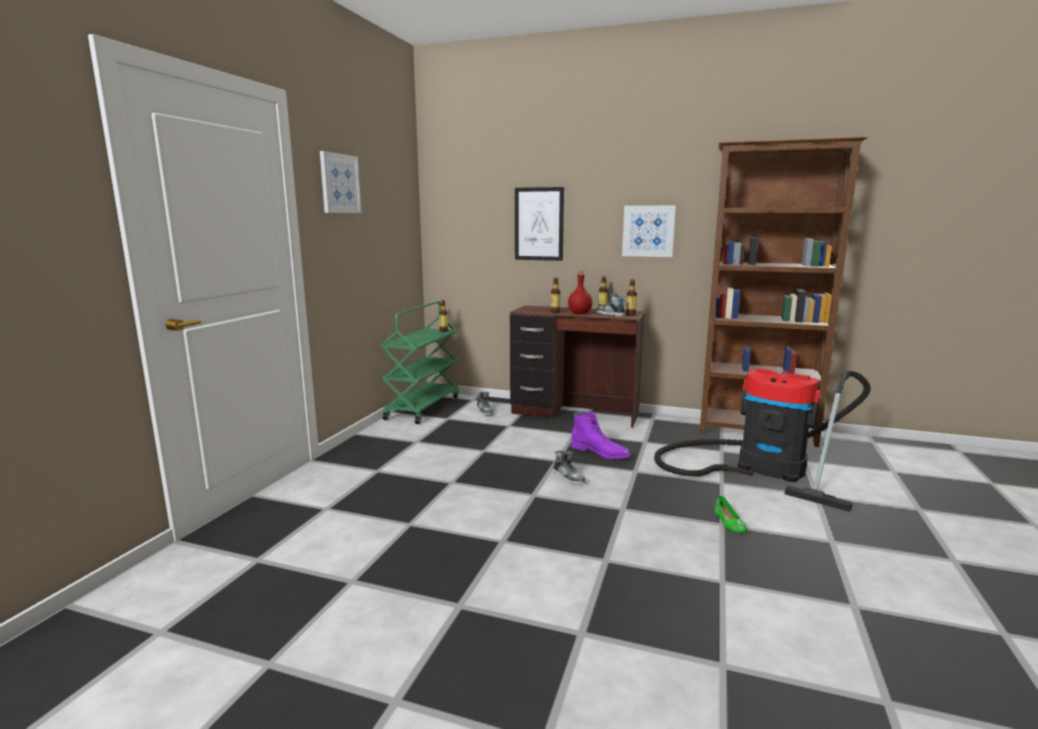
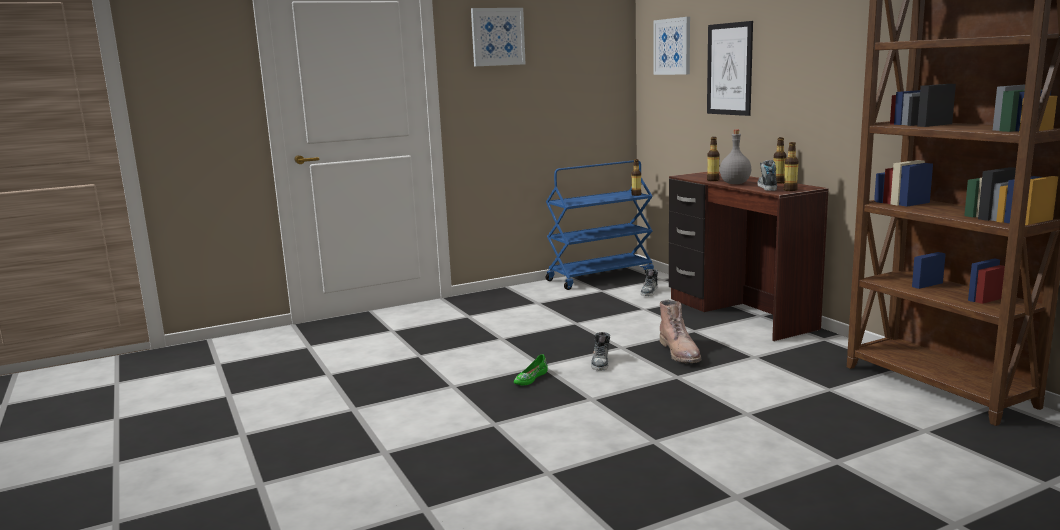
camera: 45 degrees right, 0 degrees up
(423, 407) = (600, 277): green cart -> blue cart
(579, 313) = (735, 183): red bottle -> grey bottle
(601, 452) = (681, 353): purple boot -> brown boot
(648, 231) = (837, 76): picture -> picture (672, 46)
(729, 522) = (665, 443): green shoe -> green shoe (530, 378)
(762, 467) = (841, 417): vacuum cleaner -> none

